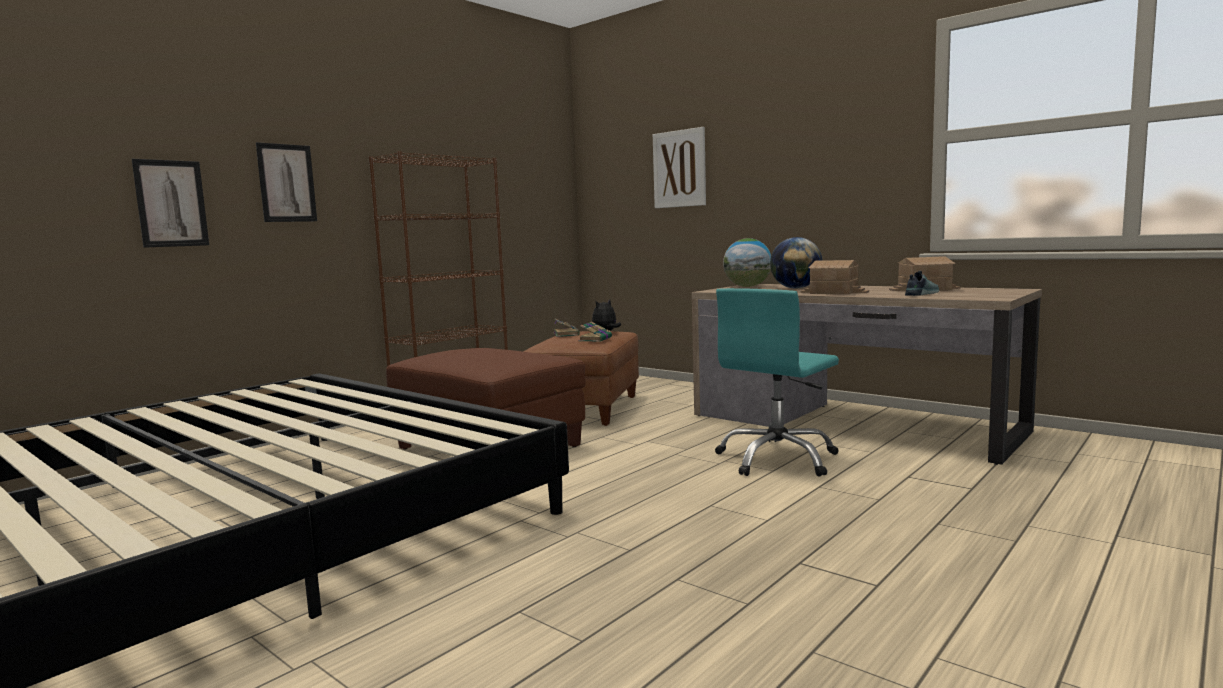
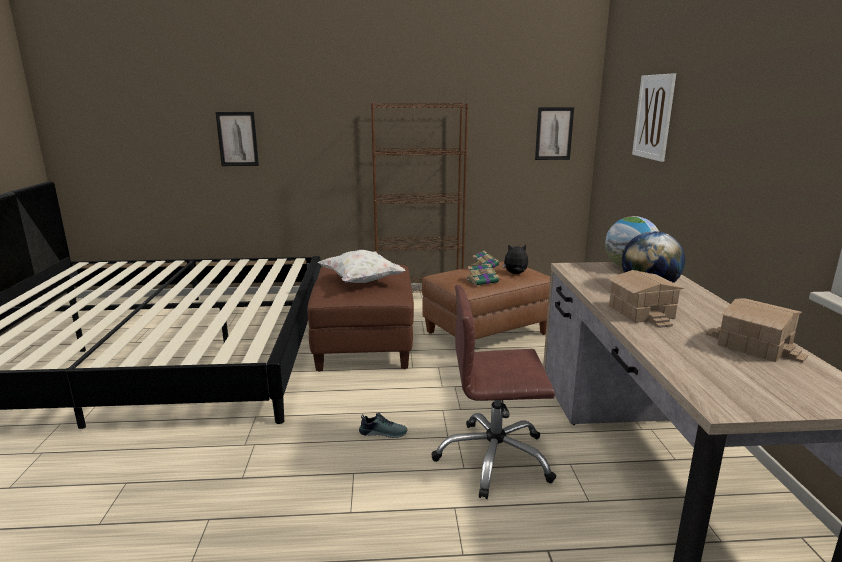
camera: 45 degrees right, 10 degrees up
(287, 183) = (311, 124): picture -> picture (554, 133)
(495, 355) = (362, 281): none -> white pillow
(778, 459) = (494, 459): turquoise office chair -> brown office chair
(920, 294) = (696, 355): shoe -> shoe (383, 432)

